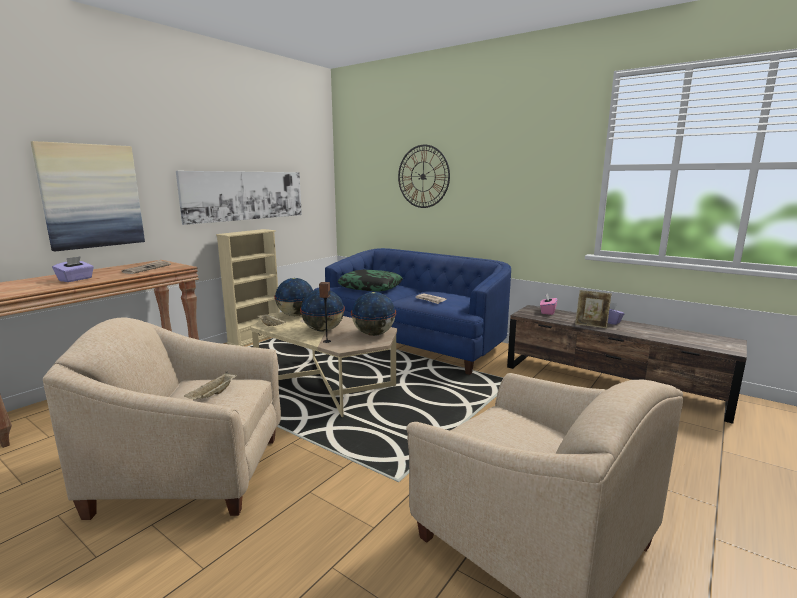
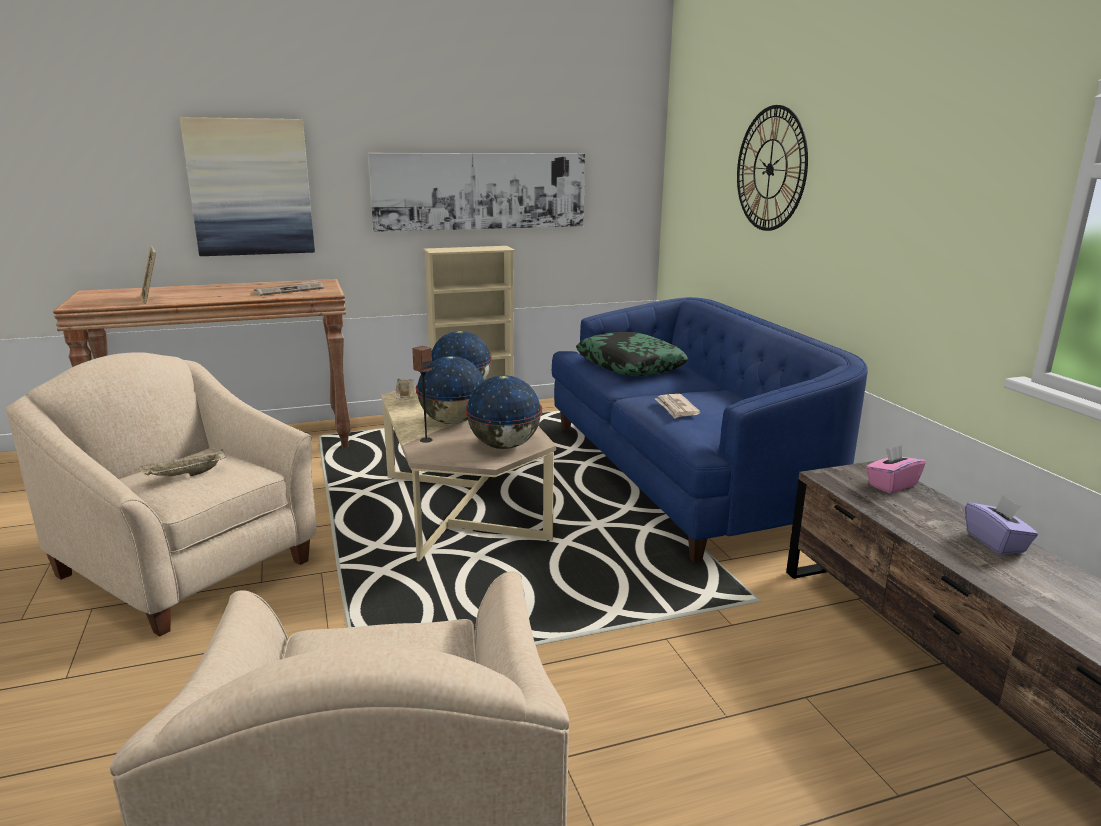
camera: 35 degrees right, 5 degrees up
(76, 279) = (197, 295): purple tissue box -> none
(591, 325) = (936, 538): picture frame -> picture frame (152, 299)

